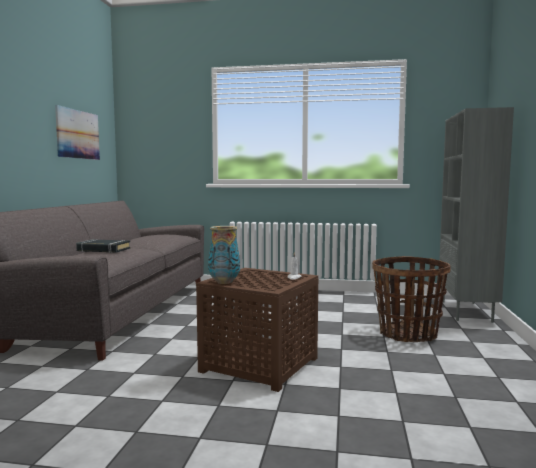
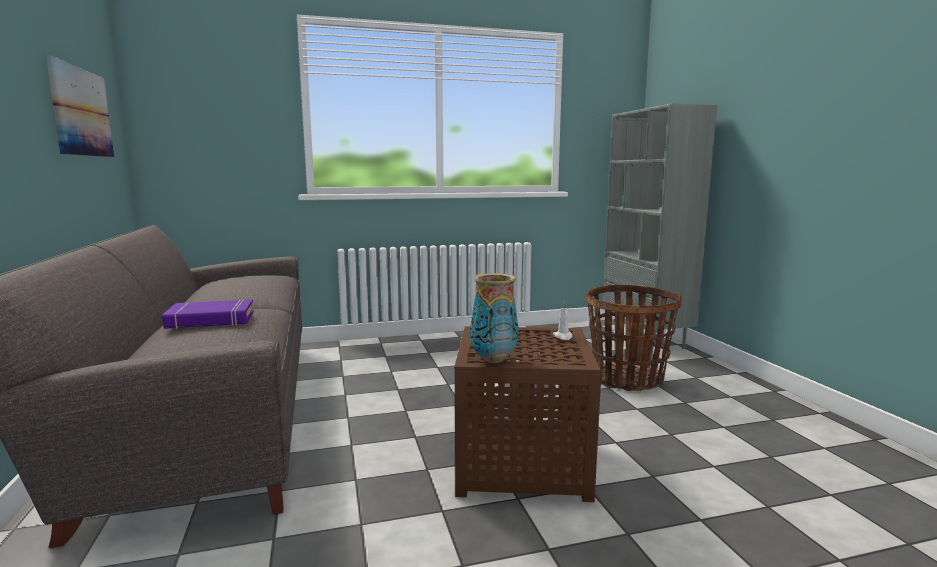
camera: 25 degrees left, 5 degrees up
(103, 250) = (210, 320): black book -> purple book

